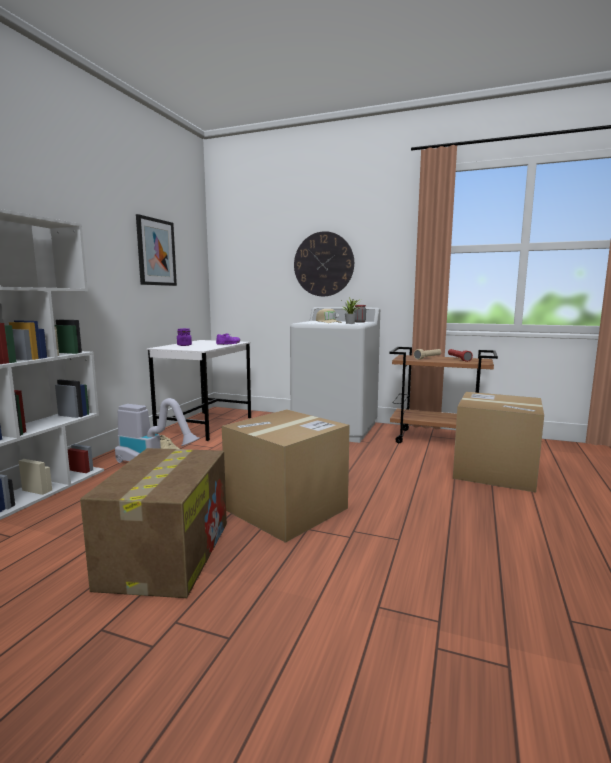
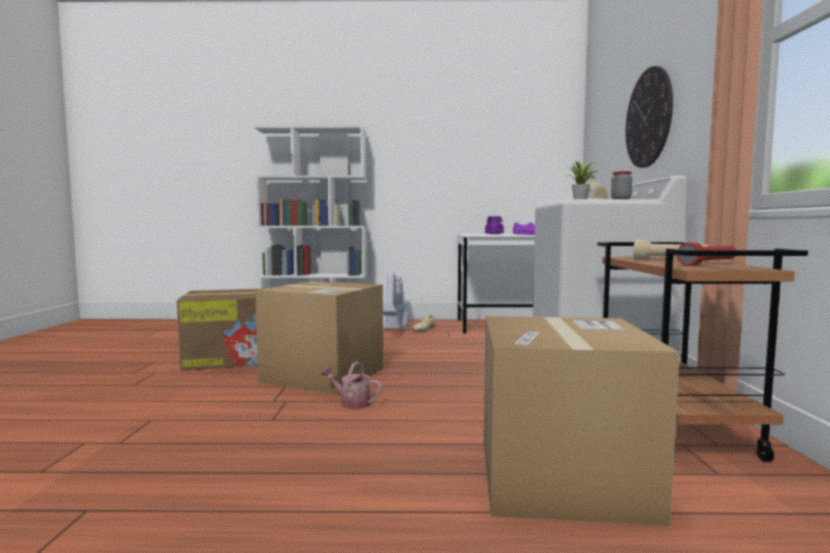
camera: 70 degrees right, 5 degrees down
(156, 252) = (486, 140): picture -> none
(371, 505) = (351, 403): none -> watering can

